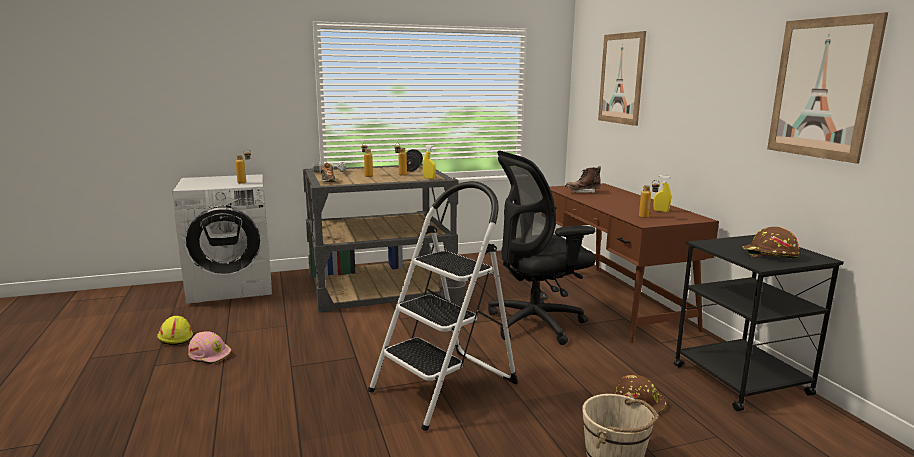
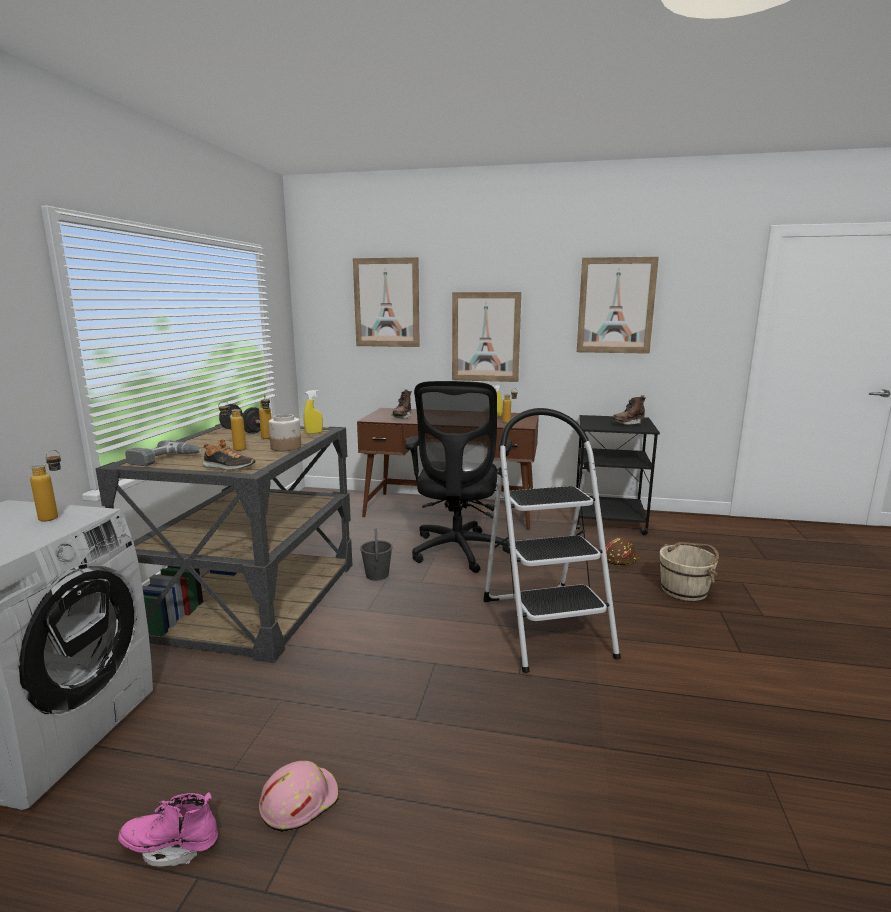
camera: 60 degrees left, 0 degrees up
(175, 338) = (171, 847): yellow hard hat -> pink boot
(383, 180) = (286, 447): none -> jar
(687, 120) = (485, 337): none -> picture
(769, 255) = (628, 424): brown hard hat -> brown boot

